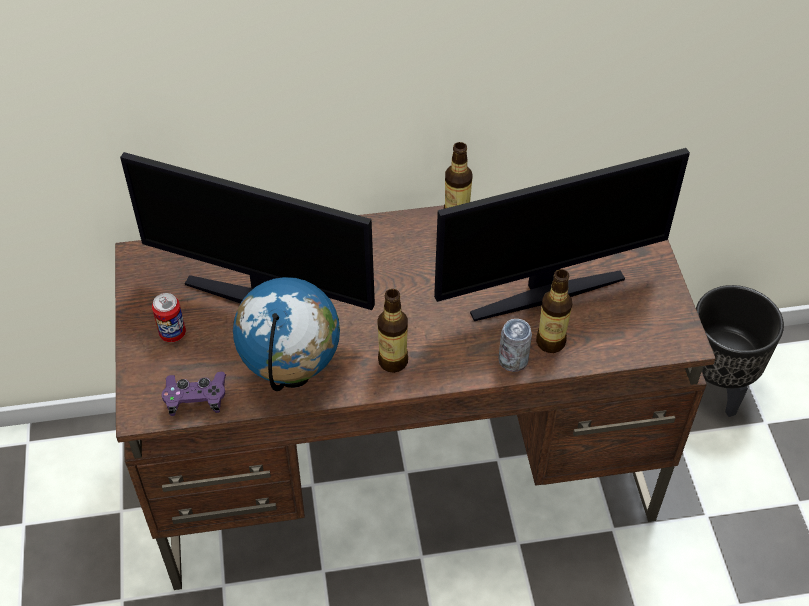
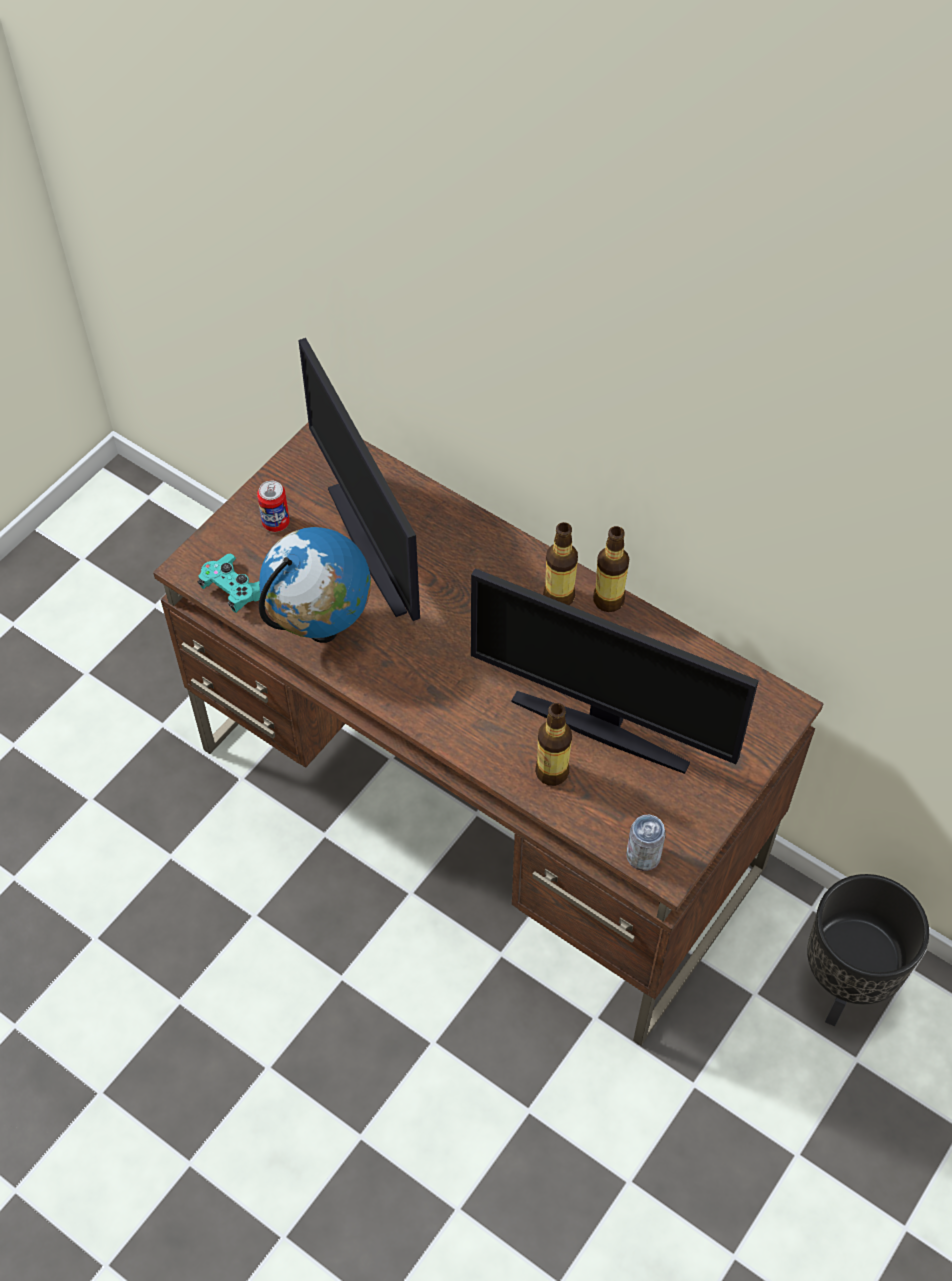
camera: 45 degrees right, 5 degrees up
(196, 399) = (235, 589): purple game controller -> turquoise game controller
(393, 361) = (408, 681): bottle -> bottle (559, 596)
(513, 360) = (502, 761): can -> can (643, 856)

